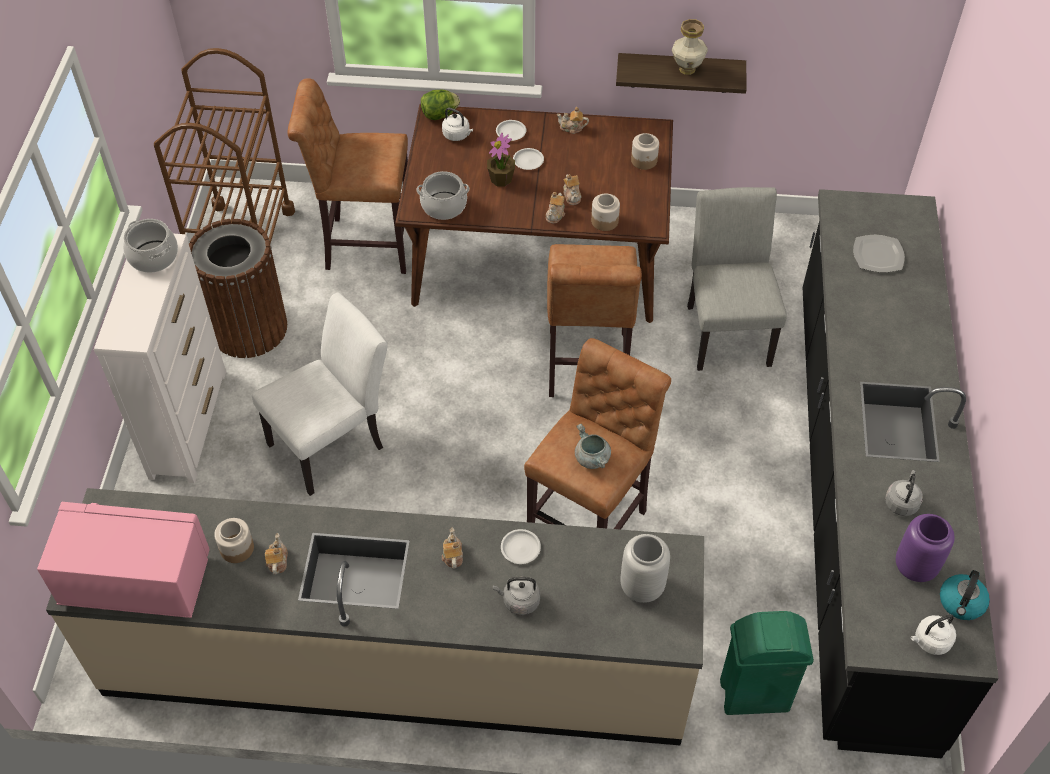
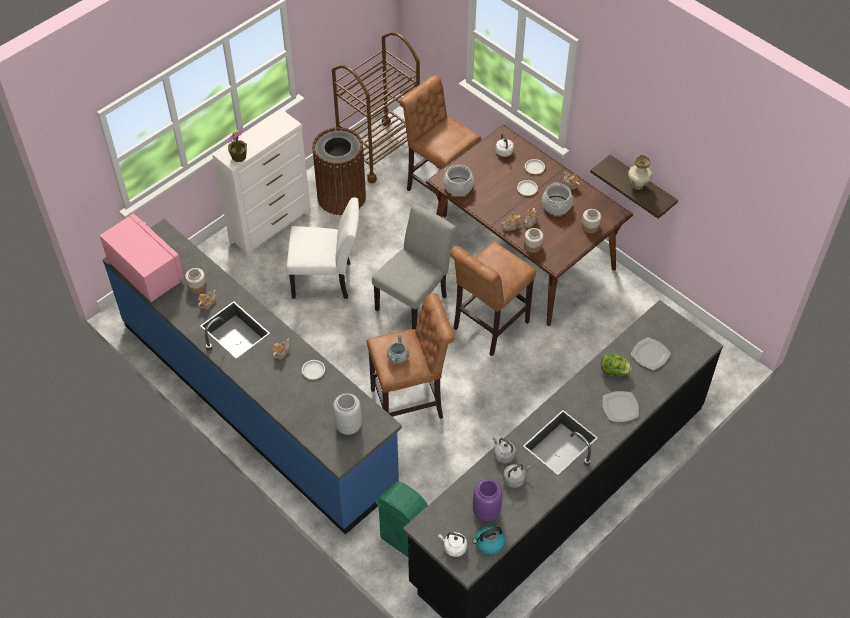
camera: 40 degrees right, 0 degrees up
(153, 257) = (276, 126): cooking pot -> cooking pot (556, 205)
(397, 662) = (257, 402): beige counter -> blue counter
(439, 115) = (507, 136): lettuce -> lettuce (613, 371)
(501, 179) = (502, 190): potted plant -> potted plant (239, 157)
(519, 601) = (288, 392): grey kettle -> grey kettle (503, 454)
(726, 329) = (586, 356): grey chair -> grey chair (415, 300)
(914, 336) = (620, 407): none -> plate

